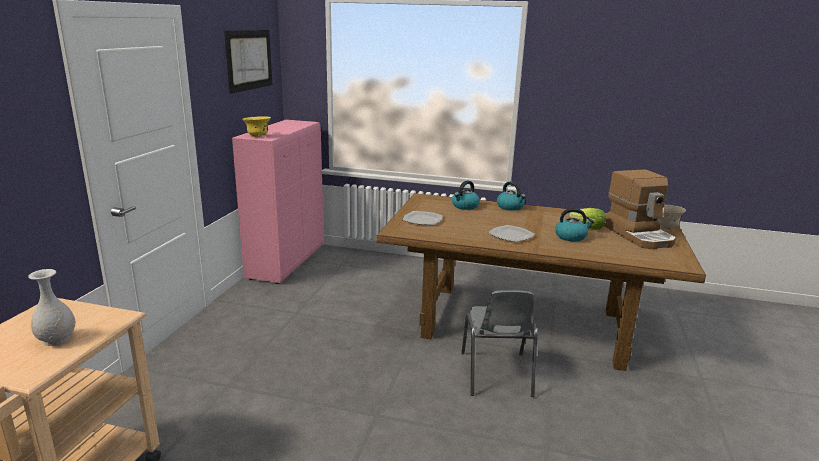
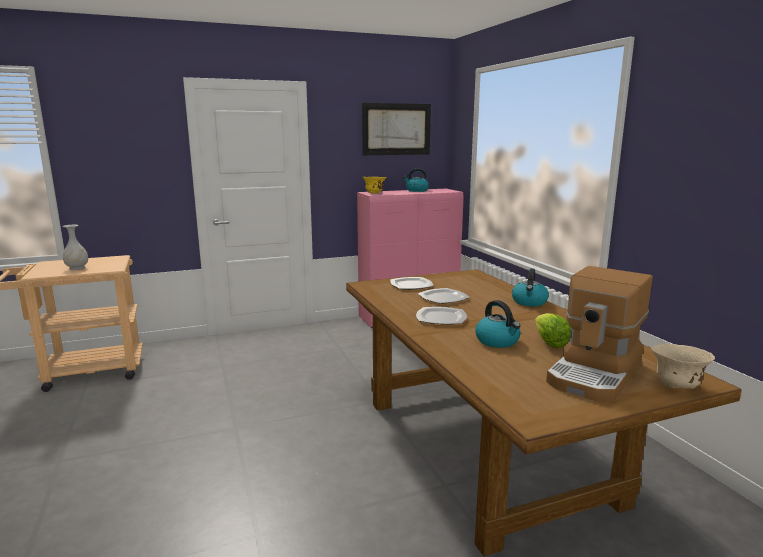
camera: 55 degrees right, 5 degrees down
(465, 206) = (484, 288): kettle -> kettle (416, 190)
(469, 221) = (444, 298): none -> plate
(496, 375) = (358, 463): grey chair -> none

